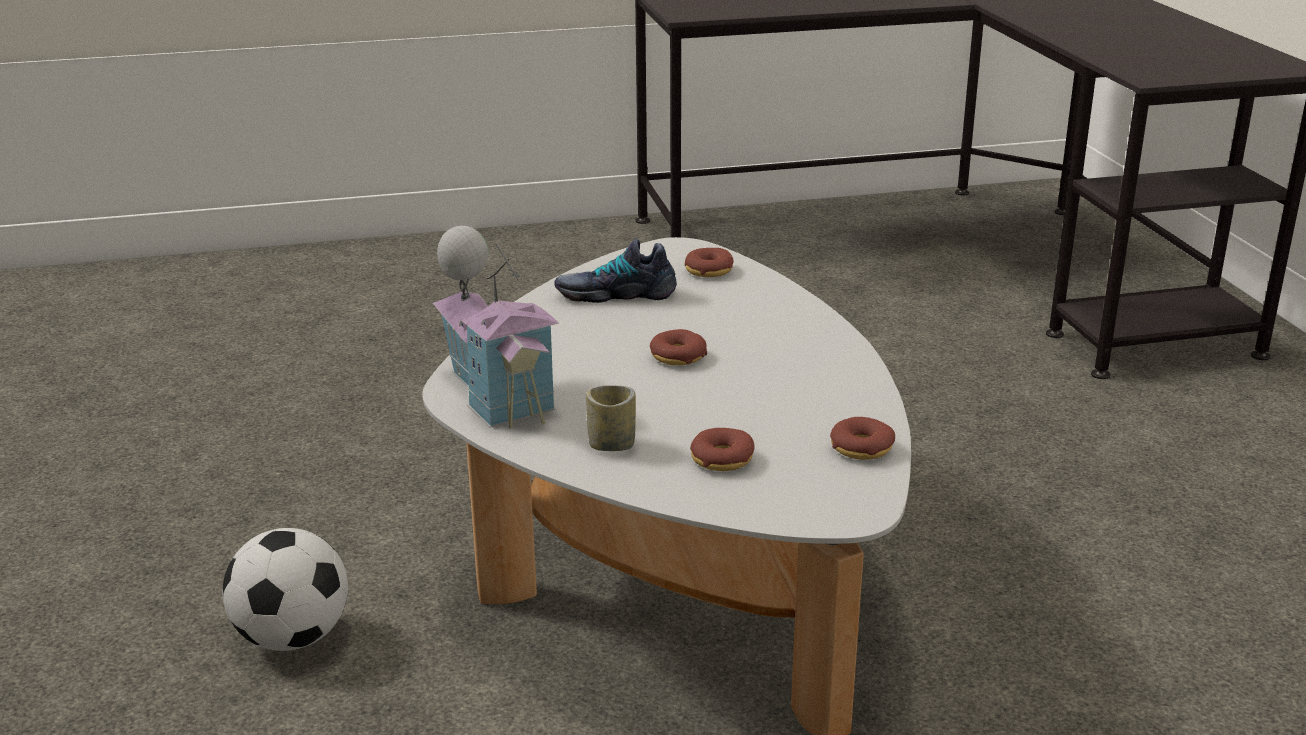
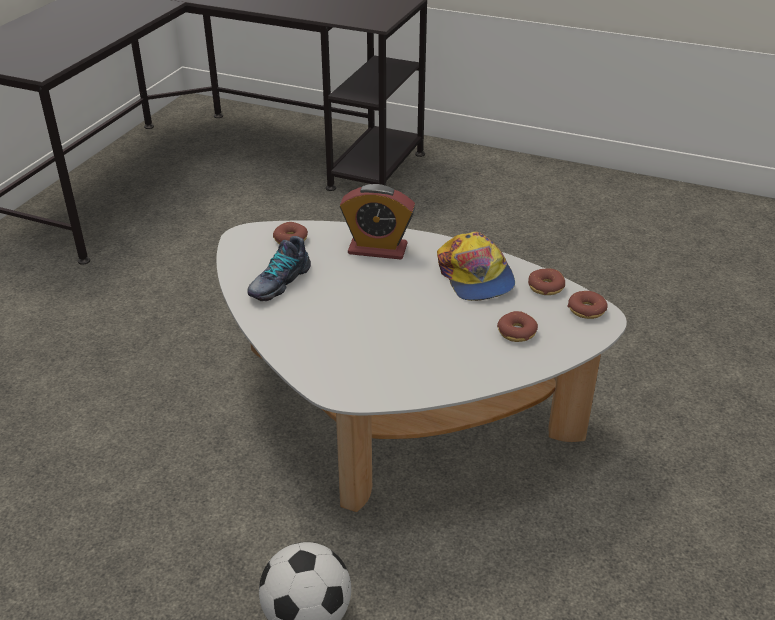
camera: 55 degrees left, 10 degrees up
(498, 394) = (360, 377): toy house -> none
(611, 444) = (465, 361): cup -> none
(677, 356) = (386, 296): donut -> donut (586, 310)
(769, 319) = (377, 249): none -> alarm clock
(808, 394) = (475, 276): none -> cap

